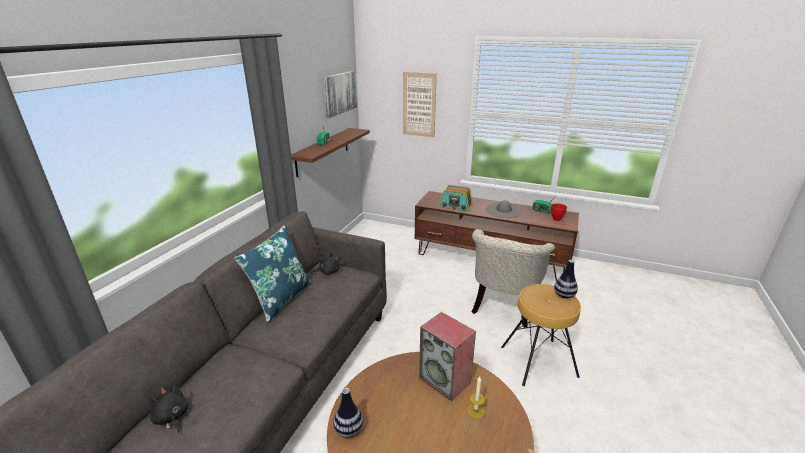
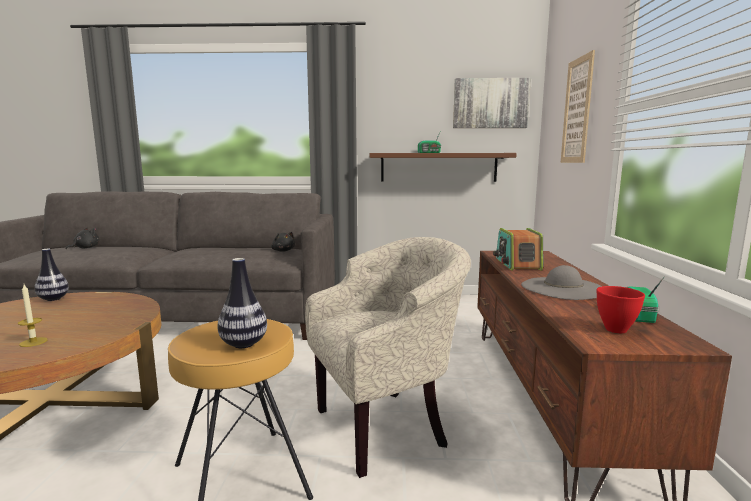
camera: 70 degrees right, 15 degrees down
(281, 299) = (229, 246): blue pillow -> none
(445, 380) = (99, 324): speaker -> none
(502, 309) = (387, 426): beige armchair -> beige armchair turned 150 degrees clockwise

